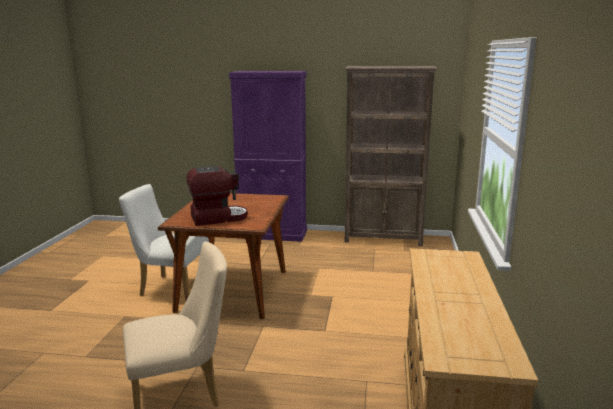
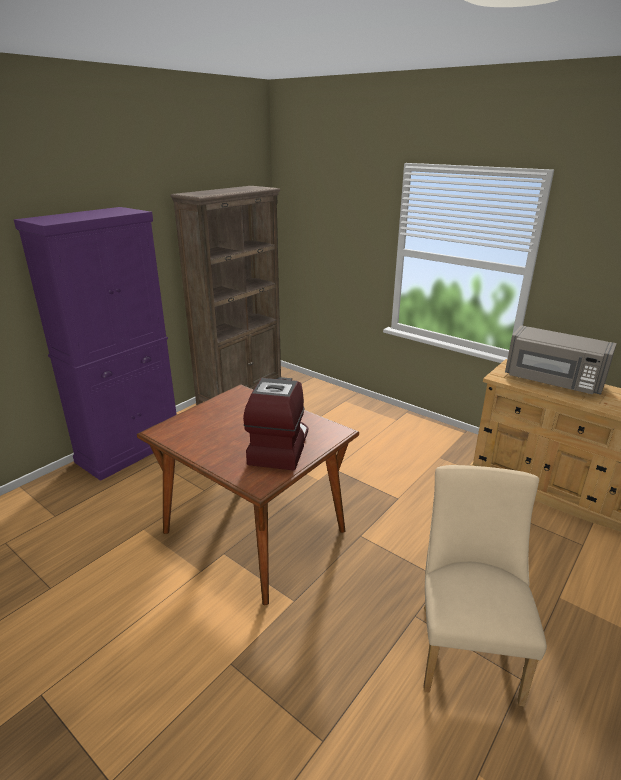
camera: 60 degrees left, 10 degrees up
(170, 288) = (187, 589): white chair -> none
(457, 275) = (552, 381): none -> grey microwave

